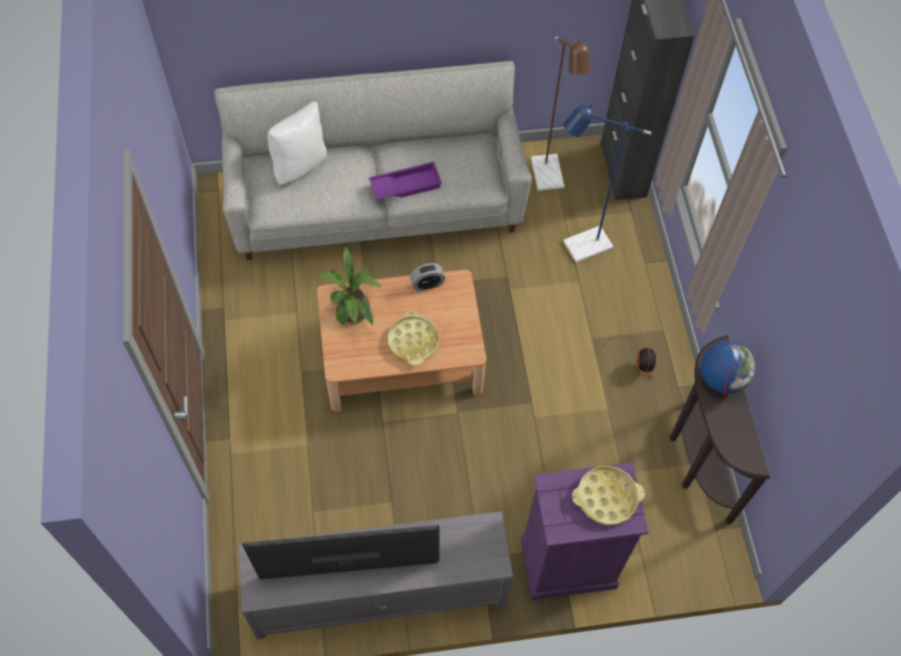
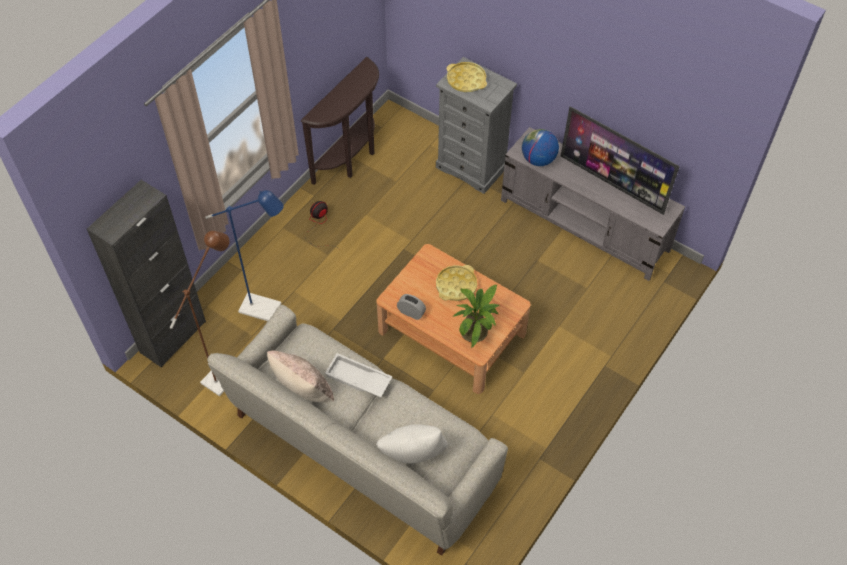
camera: 135 degrees left, 5 degrees down
(405, 184) = (358, 379): purple tray -> white tray
(440, 147) = (303, 391): none -> beige pillow
(567, 563) = (472, 167): purple dresser -> grey dresser
(721, 378) = (332, 104): globe -> globe (538, 159)

